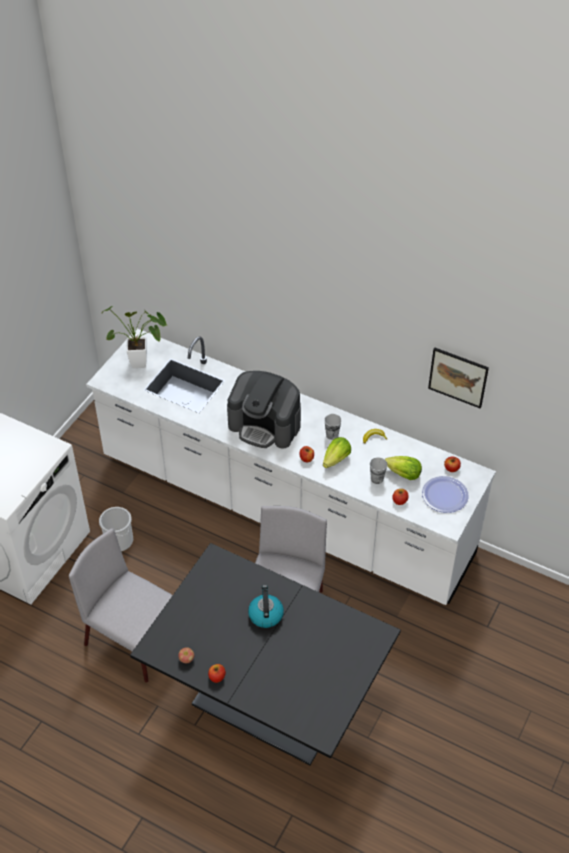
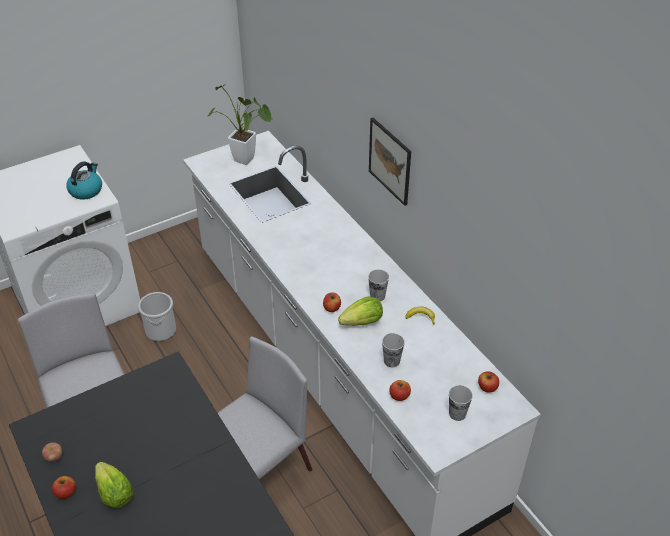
camera: 30 degrees right, 5 degrees down
(265, 425) = (316, 259): coffee machine -> none
(265, 614) = (169, 451): kettle -> kettle (86, 190)
(404, 474) = (426, 369): lettuce -> lettuce (115, 494)
(445, 495) = (457, 413): plate -> cup
(458, 377) = (518, 267): picture -> picture (390, 161)

